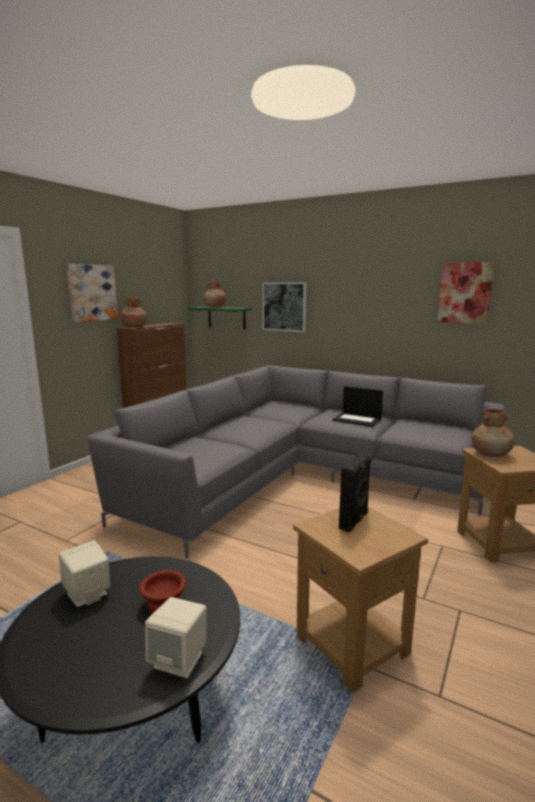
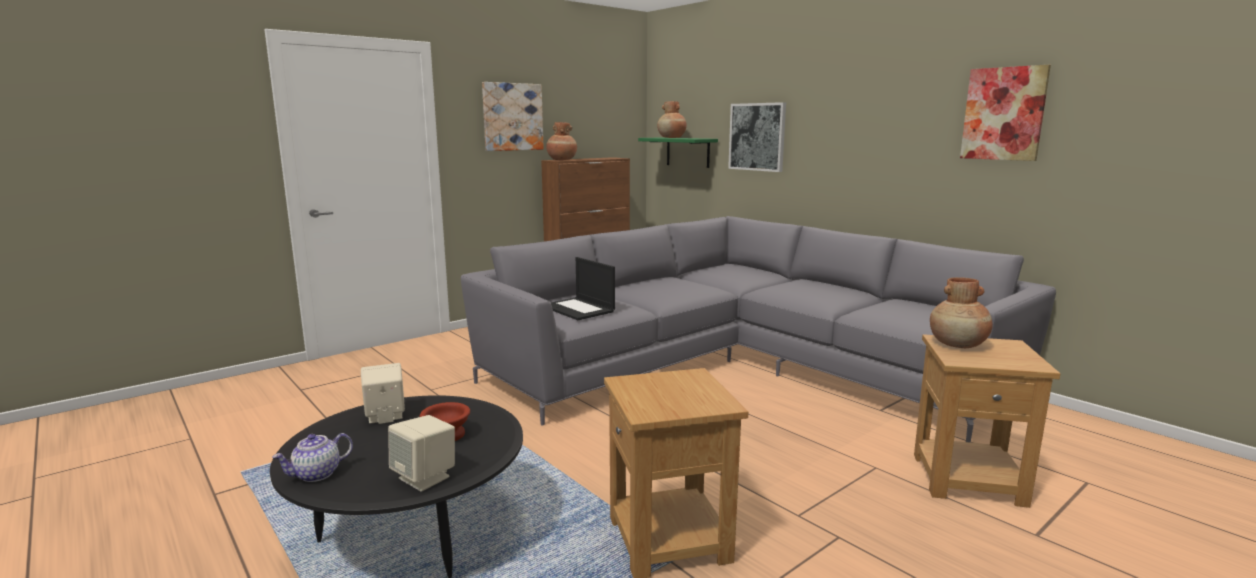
camera: 20 degrees right, 0 degrees up
(62, 687) = (316, 474): none -> teapot
(354, 521) = (677, 384): black speaker -> none
(357, 420) = (823, 294): laptop -> laptop (579, 309)

